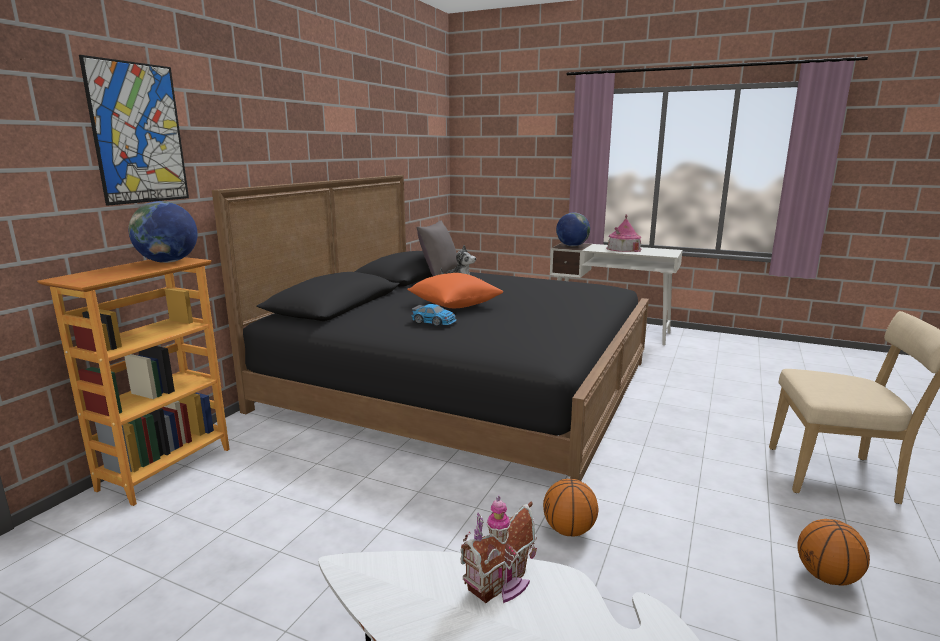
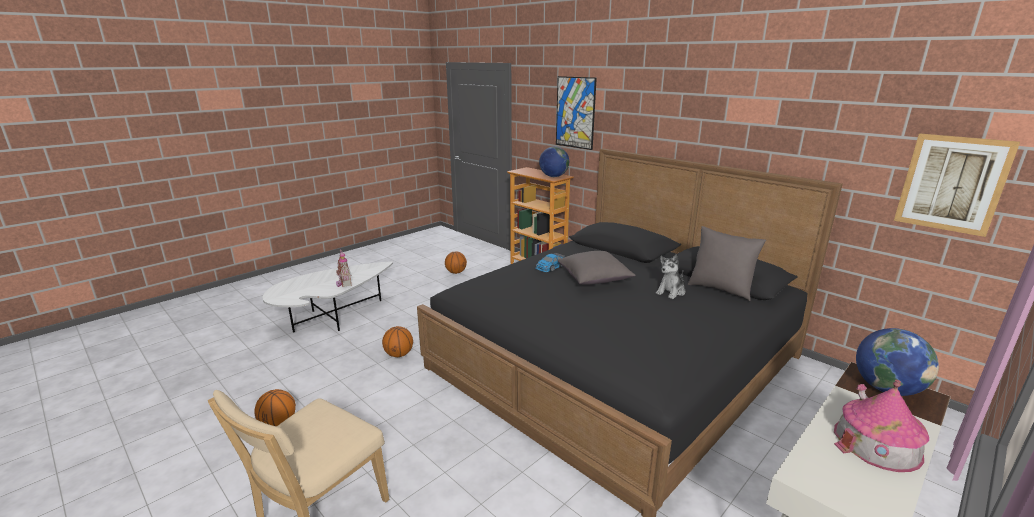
camera: 110 degrees right, 5 degrees up
(164, 580) = (456, 272): none -> basketball
(426, 163) = (952, 184): none -> picture
(454, 305) = (594, 279): orange pillow -> grey pillow

